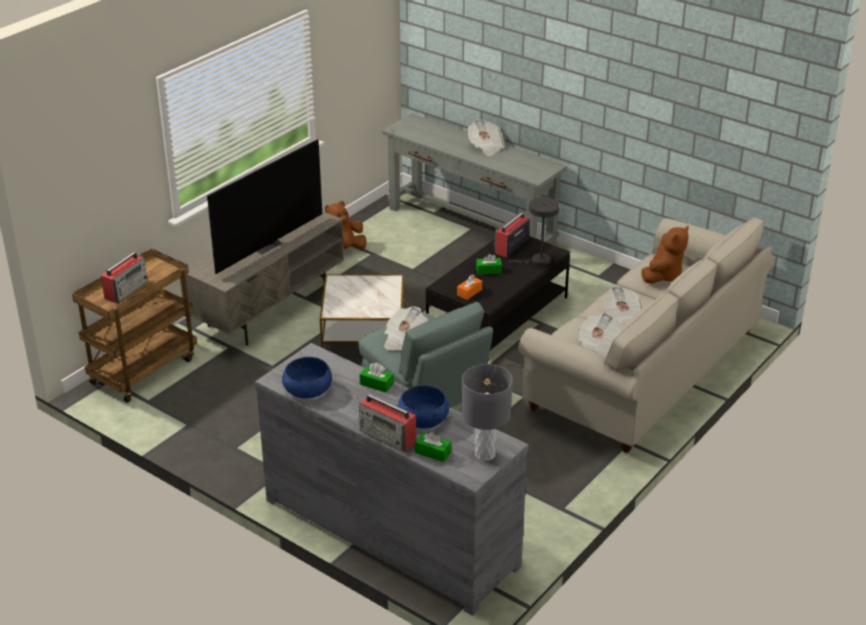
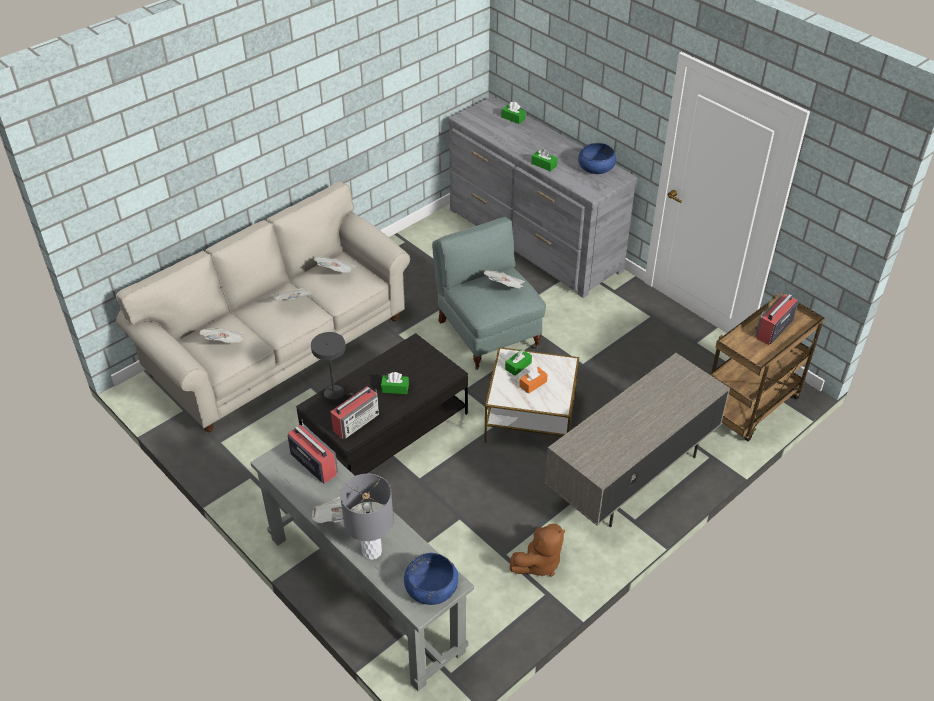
camera: 170 degrees left, 10 degrees up
(265, 245) = (638, 413): television -> none
(379, 305) = (518, 366): none -> green tissue box
(388, 436) = (541, 130): radio -> radio (313, 463)
(423, 418) = (514, 139): blue bowl -> blue bowl (431, 586)
(469, 292) = (425, 361): orange tissue box -> orange tissue box (533, 384)
(485, 454) = (479, 113): grey table lamp -> grey table lamp (371, 551)
(663, 275) = (226, 343): brown plush toy -> newspaper

